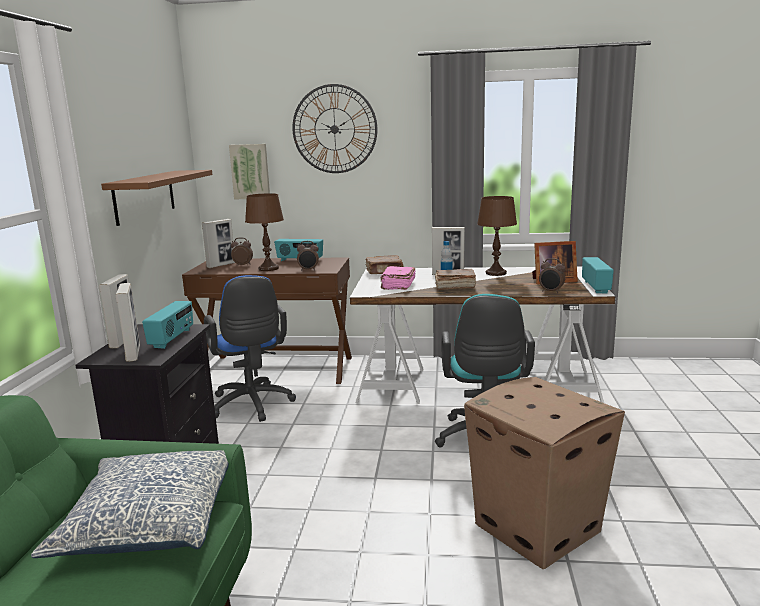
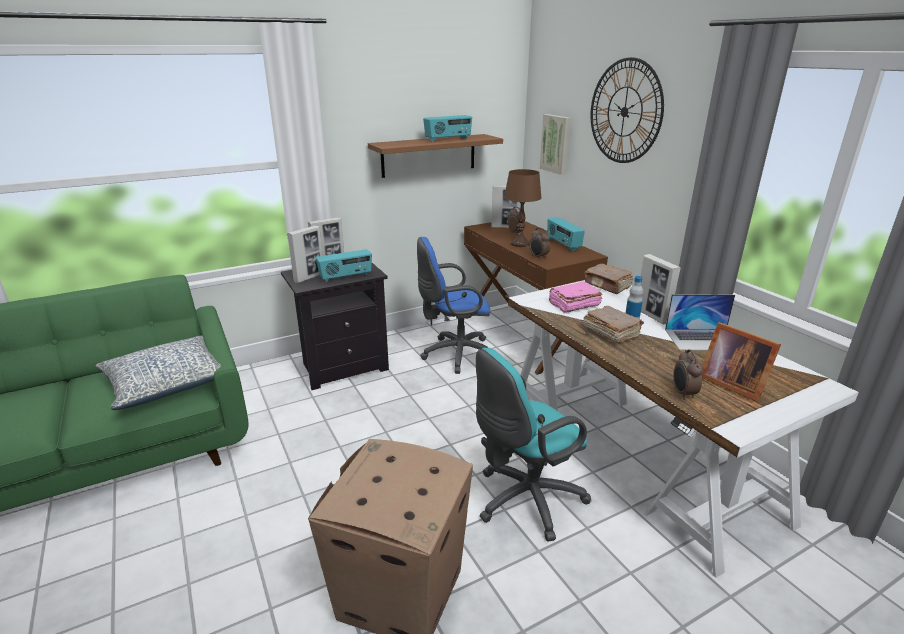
camera: 55 degrees right, 10 degrees up
(252, 406) = (455, 354): blue office chair -> blue office chair turned 45 degrees clockwise
(496, 273) = (703, 339): brown table lamp -> laptop
(596, 287) = (757, 422): radio -> radio (448, 139)

